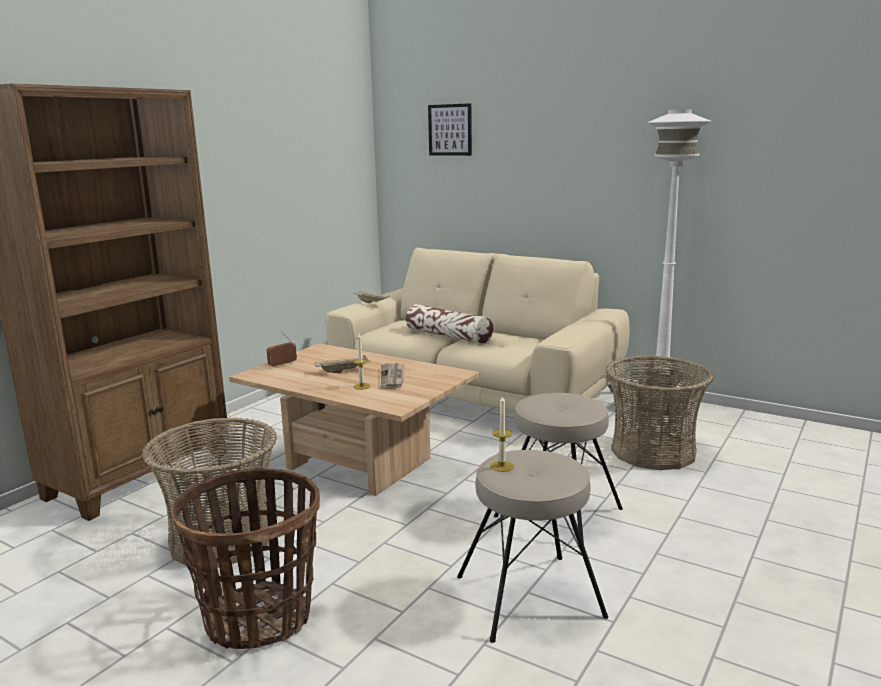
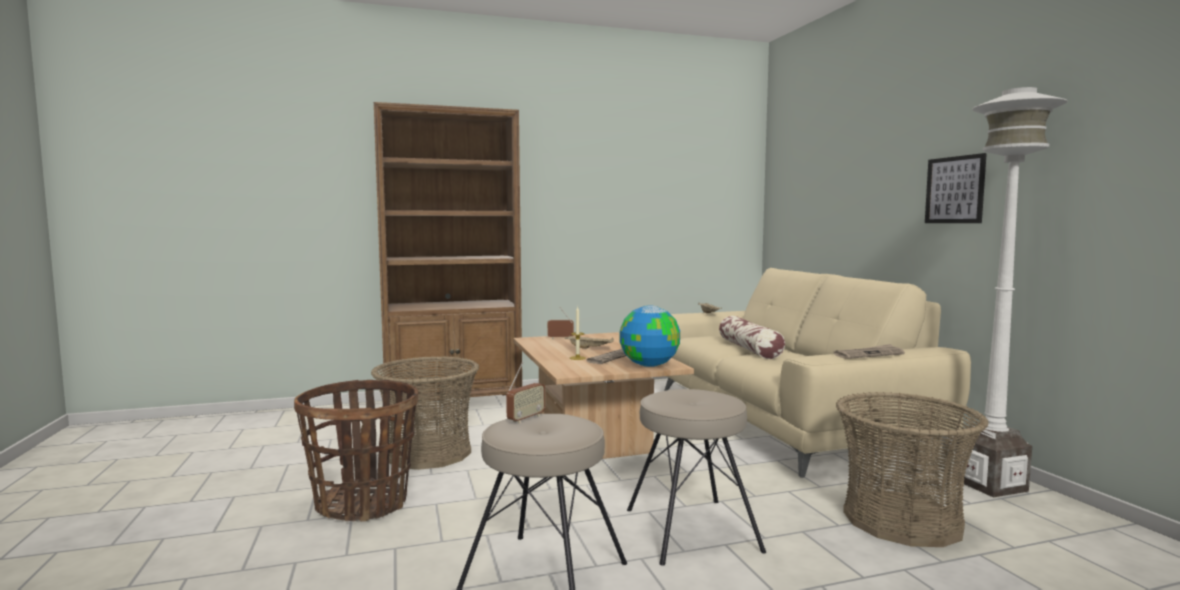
camera: 40 degrees right, 10 degrees down
(440, 378) = (648, 365): none -> globe
(450, 130) = (818, 152): picture -> picture (954, 190)
(502, 466) = (526, 418): candle -> radio
(584, 328) = (868, 354): none -> newspaper

